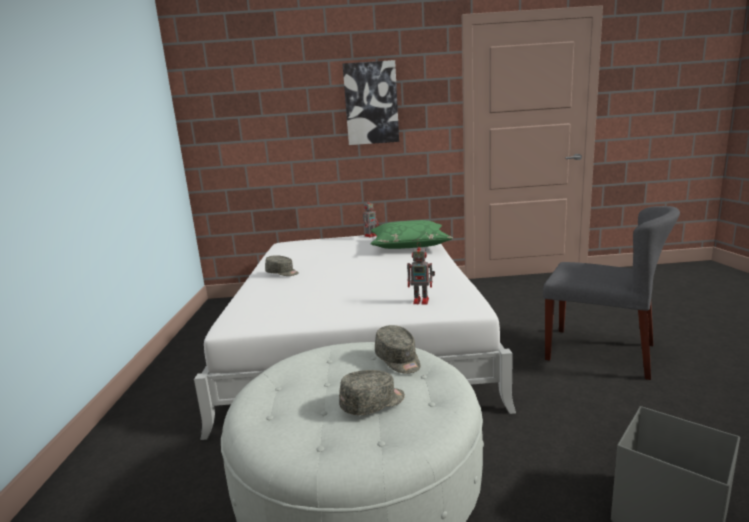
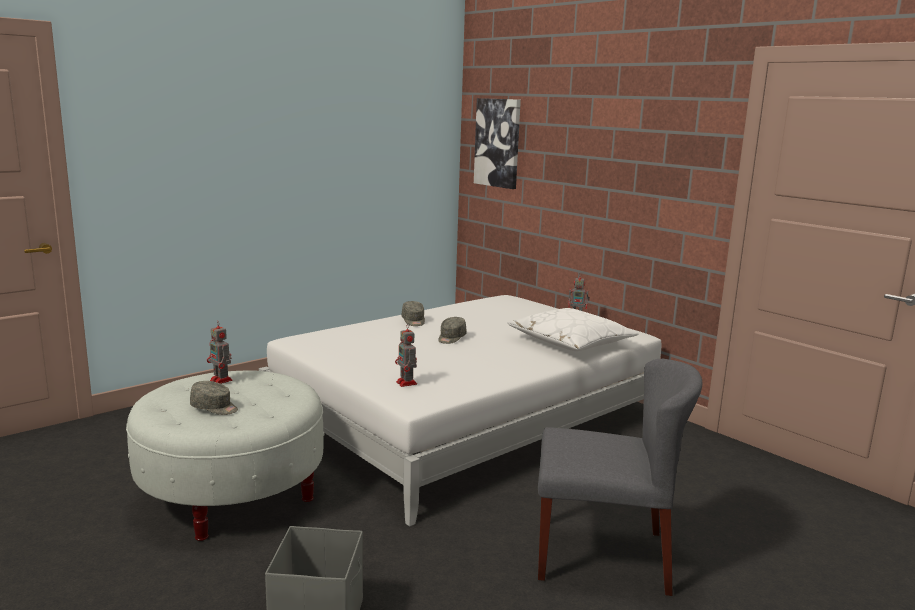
camera: 50 degrees right, 0 degrees up
(289, 384) = (221, 380): none -> toy robot
(371, 103) = (626, 155): picture -> picture (498, 143)
(398, 360) = (281, 401): grey cap -> grey cap (451, 338)
(409, 245) = (571, 342): green pillow -> white pillow
(601, 352) = (603, 555): grey chair -> grey chair turned 75 degrees counterclockwise

